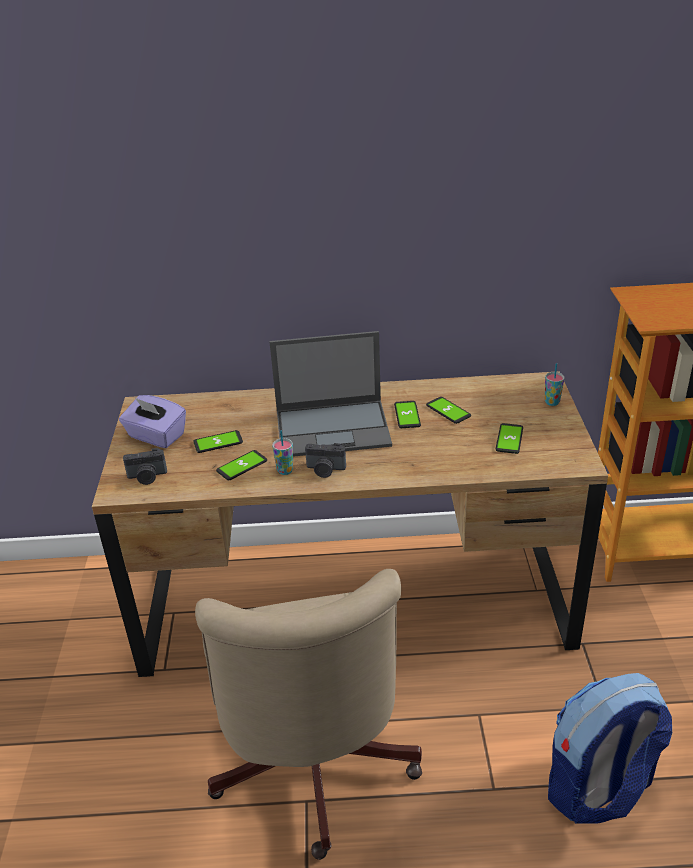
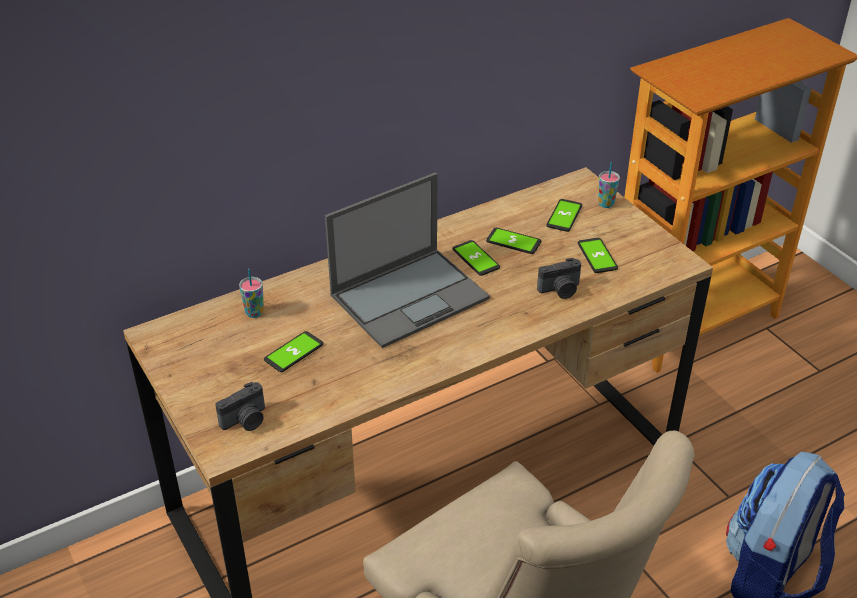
camera: 30 degrees left, 5 degrees up
(156, 436) = (211, 368): purple tissue box -> none
(242, 466) = (346, 372): phone -> phone (564, 216)
(285, 470) = (399, 362): cup -> cup (254, 312)
(325, 470) = (442, 347): camera -> camera (560, 290)

